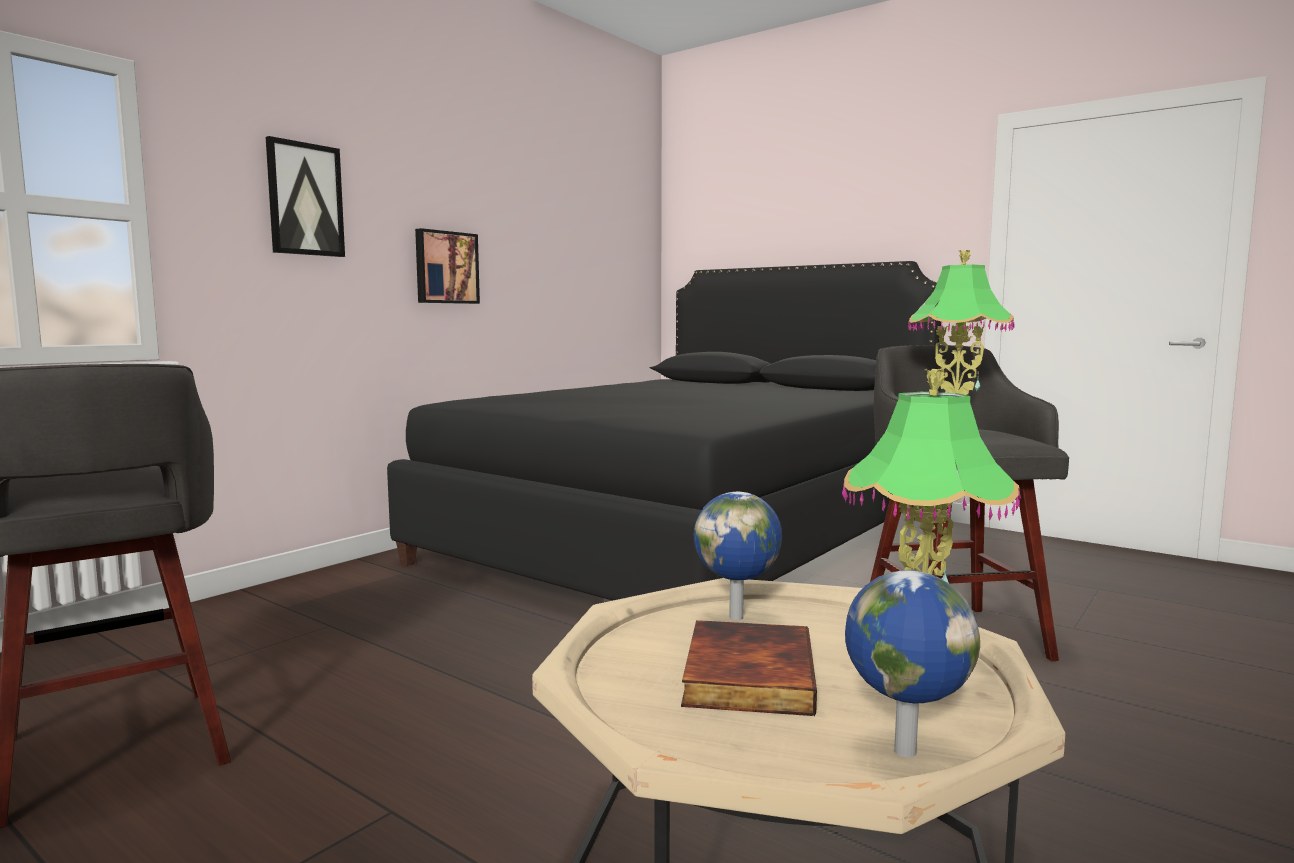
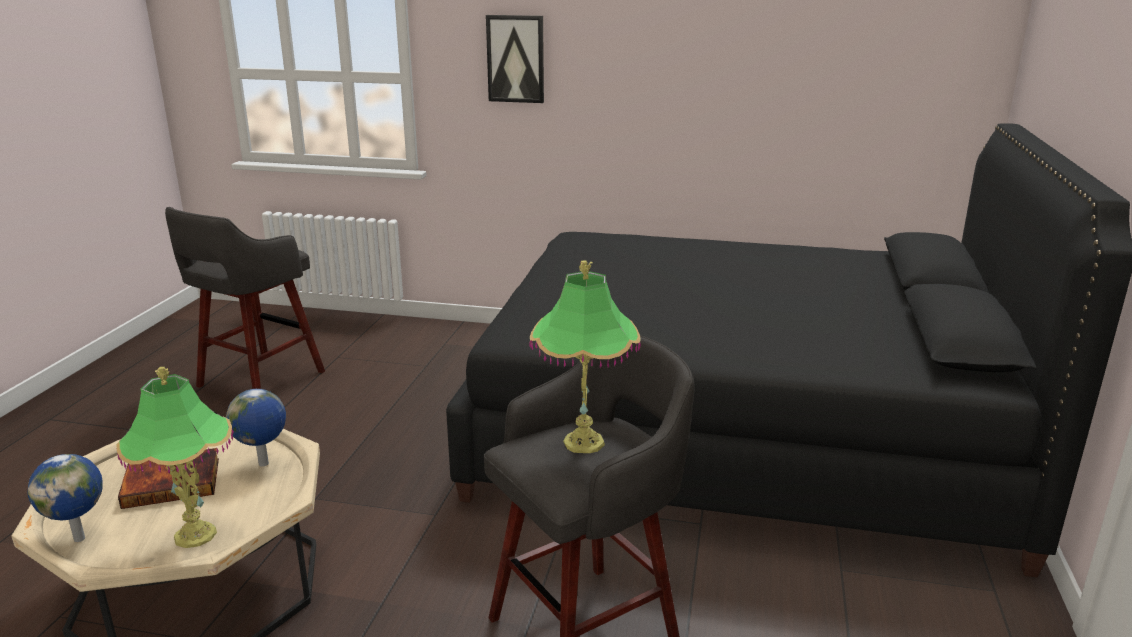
camera: 65 degrees right, 15 degrees up
(445, 267) = (646, 109): picture -> none

